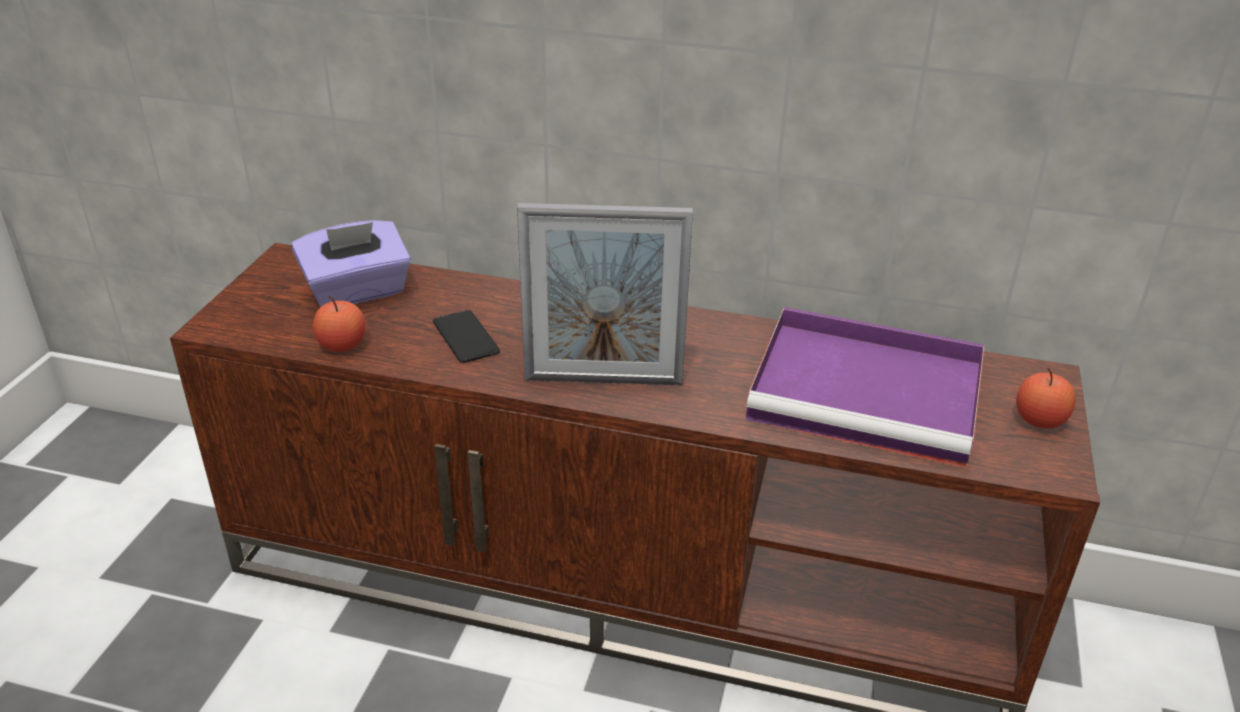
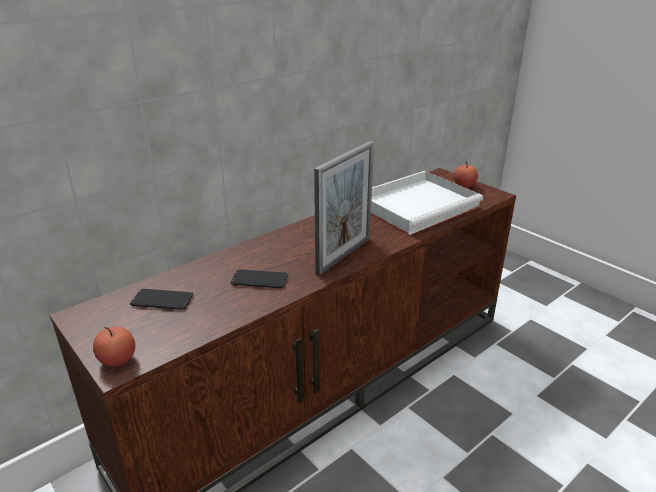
camera: 55 degrees left, 5 degrees down
(342, 345) = (213, 322): apple -> apple (117, 360)
(357, 292) = (162, 300): purple tissue box -> phone
(871, 393) = (418, 205): purple tray -> white tray

